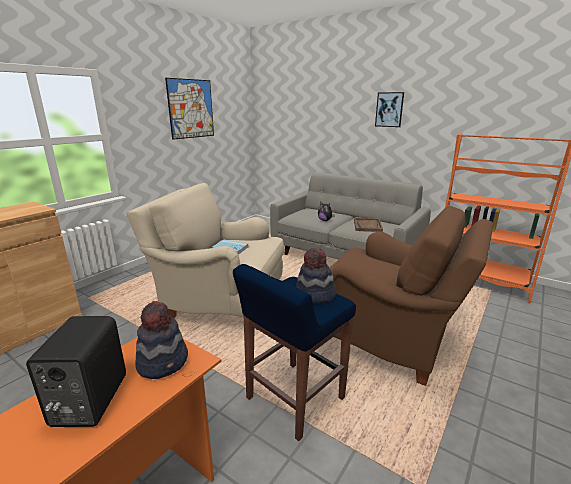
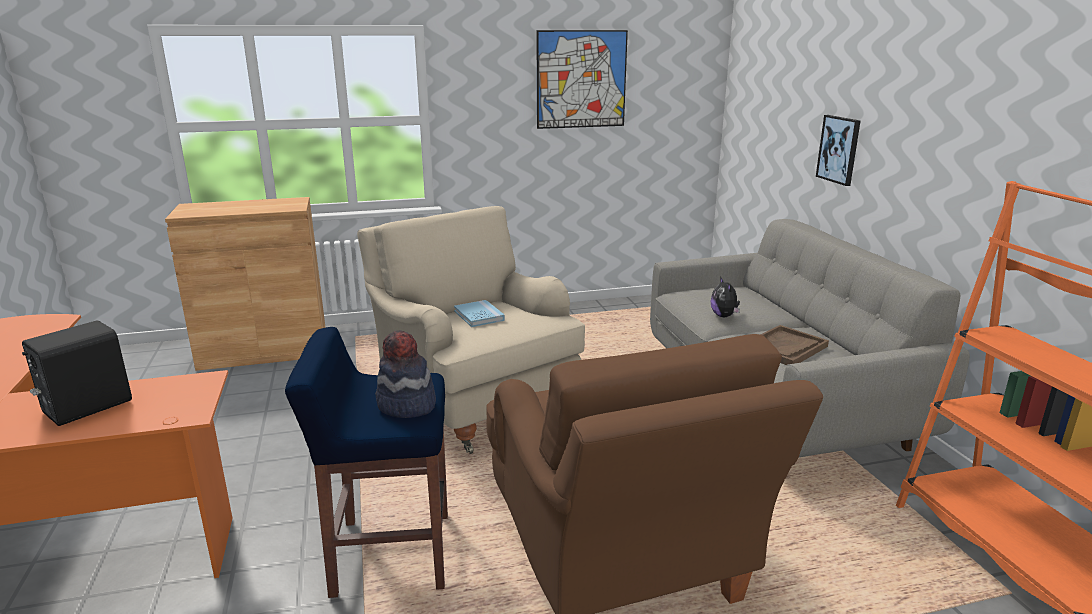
camera: 40 degrees right, 0 degrees up
(163, 362) = (170, 403): hat -> none
(389, 109) = (926, 103): picture -> picture (839, 149)

